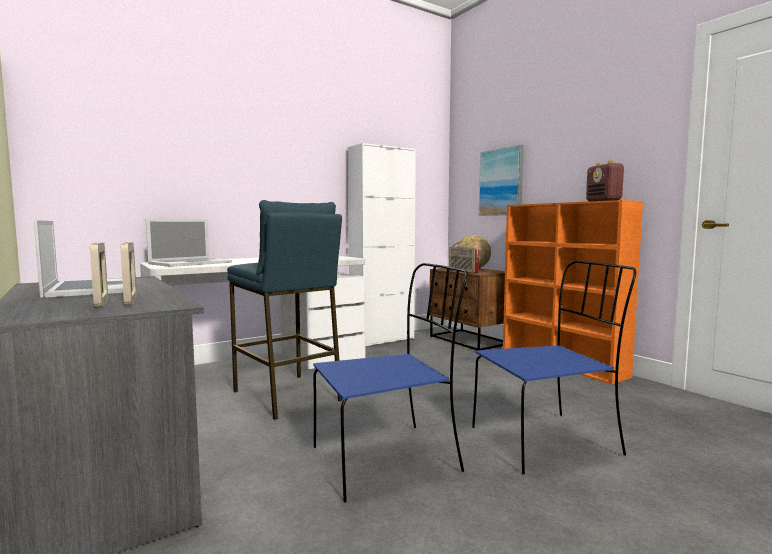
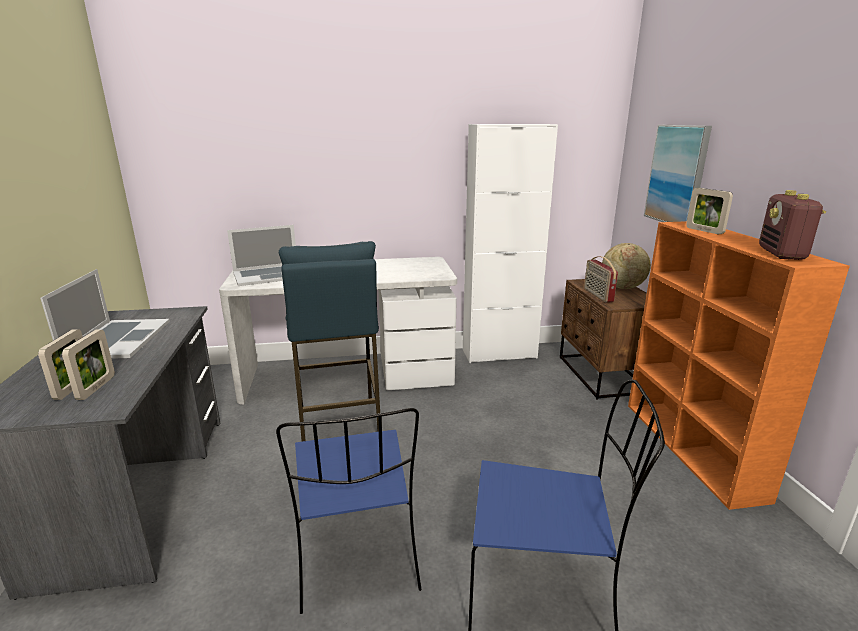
camera: 25 degrees right, 15 degrees up
(388, 458) = (357, 553): blue chair -> blue chair turned 75 degrees clockwise
(542, 203) = (704, 231): none -> picture frame

